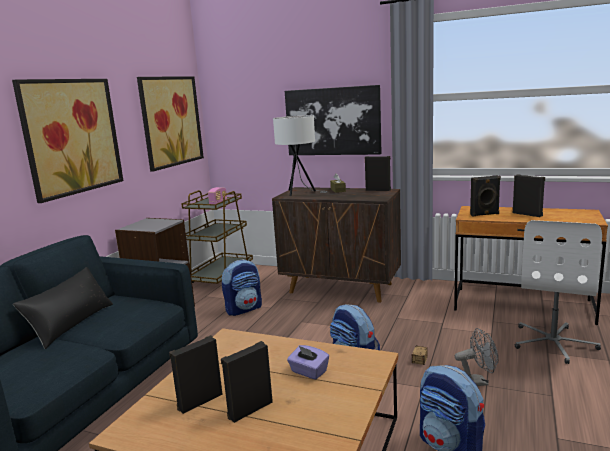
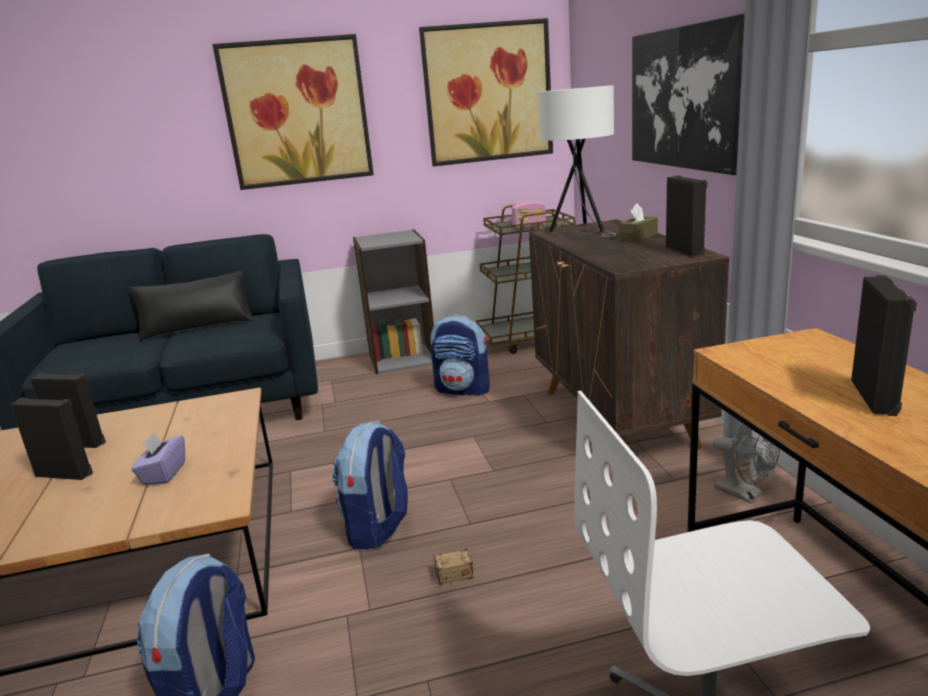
camera: 55 degrees right, 5 degrees up
(477, 382) = (430, 665): grey fan -> grey fan (745, 494)
(485, 214) = (781, 361): black speaker -> none

